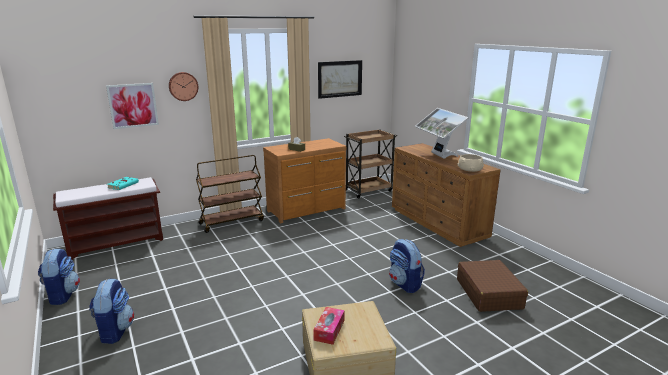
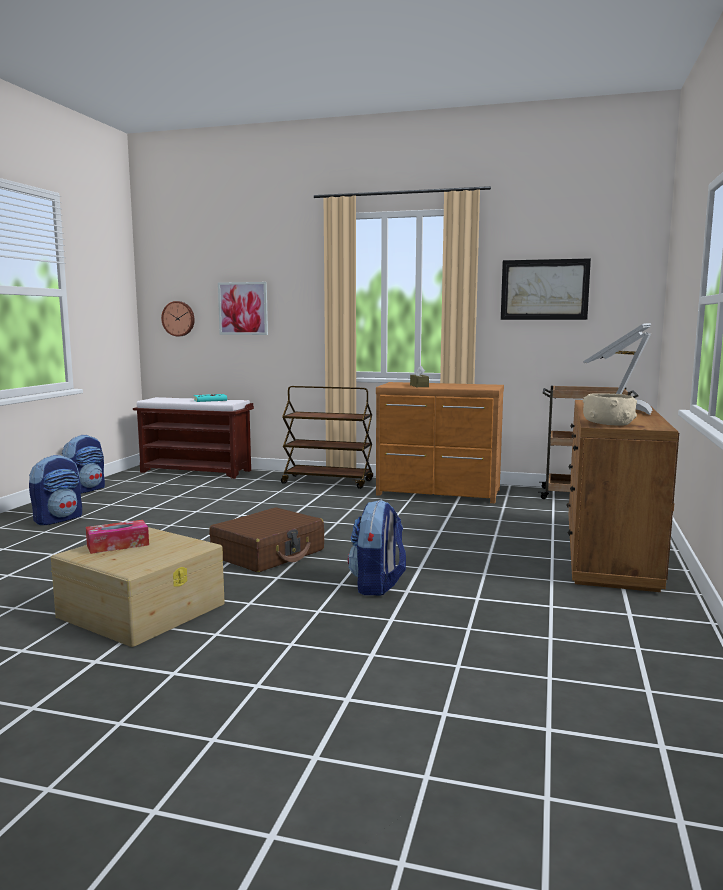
camera: 45 degrees right, 10 degrees down
(183, 86) = (301, 288): wall clock -> wall clock (179, 318)
(488, 293) = (476, 640): brown suitcase -> brown suitcase (269, 554)

